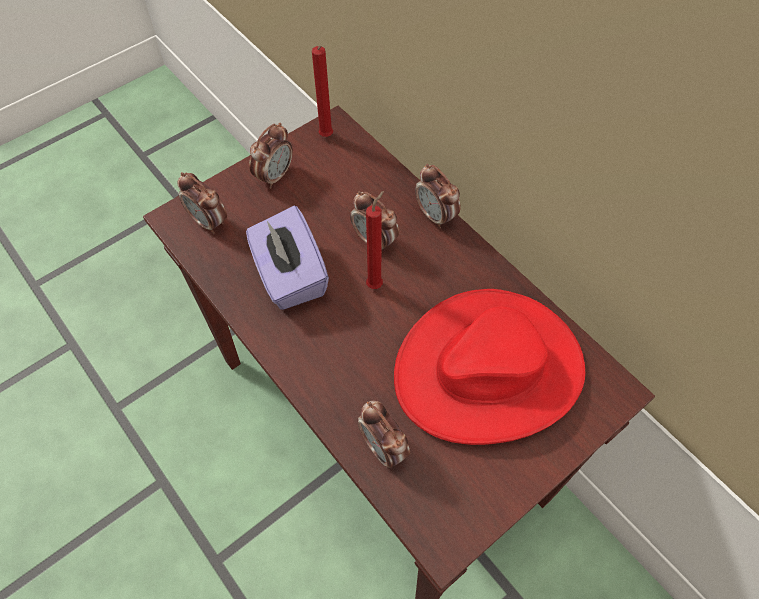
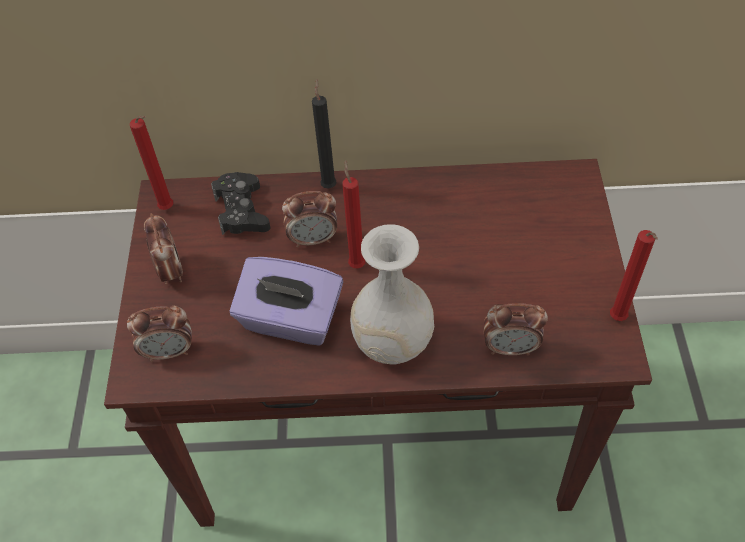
camera: 50 degrees left, 5 degrees down
(322, 356) = (392, 342): none -> white vase
(362, 180) = (242, 211): none -> black game controller
(435, 216) = (329, 185): alarm clock -> black candle
(482, 521) = (618, 320): none -> red candle
(488, 369) = (498, 238): red hat -> none

